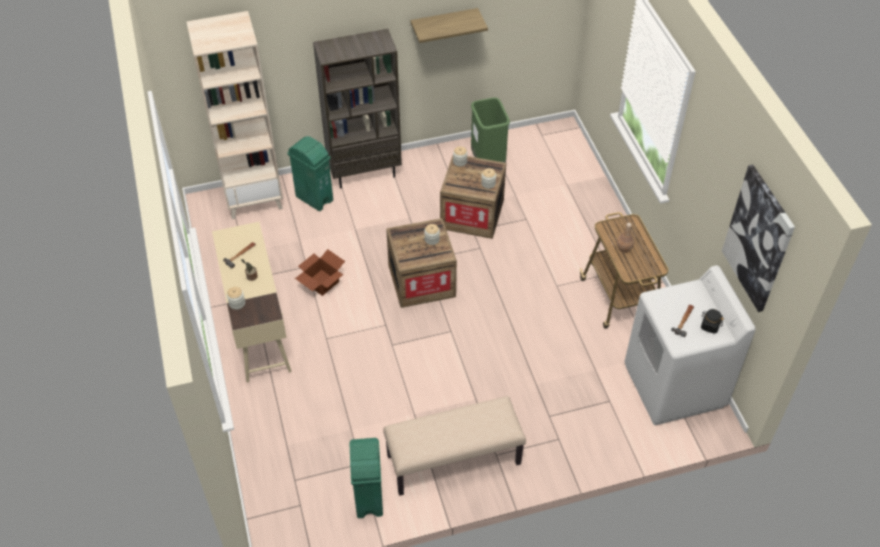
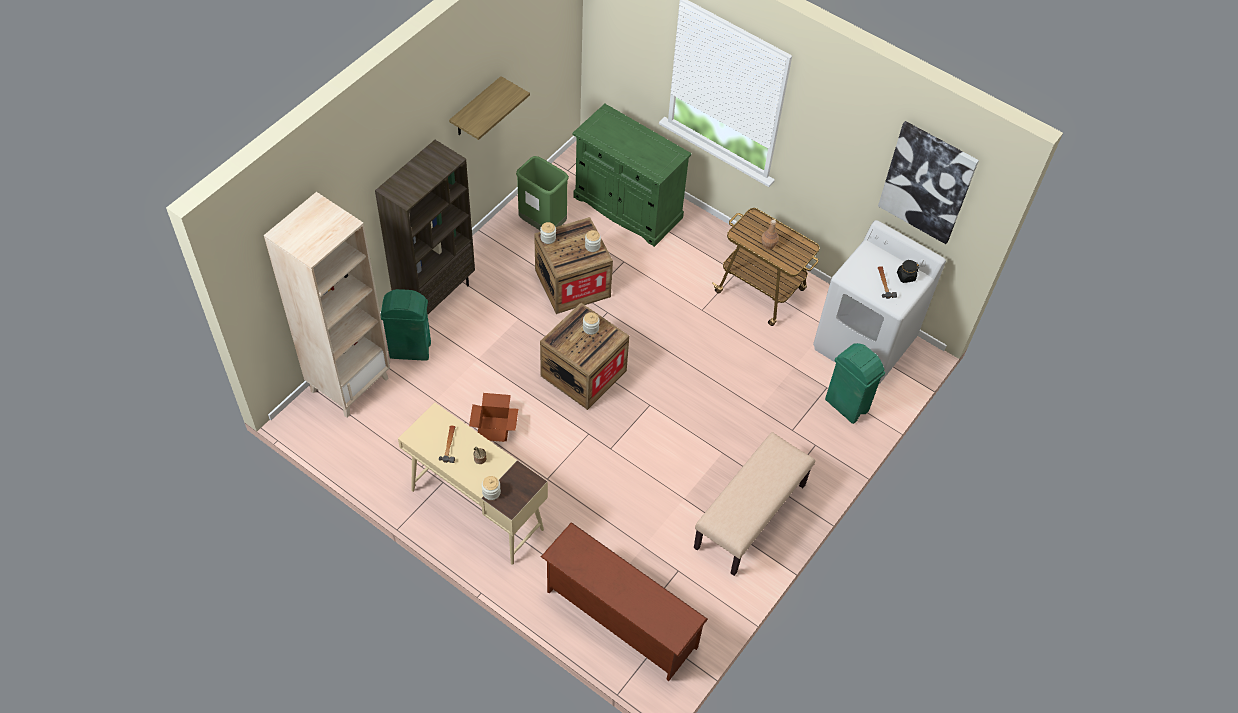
camera: 40 degrees left, 5 degrees up
(284, 470) = (619, 619): none -> brown shoe rack
(368, 499) = (712, 596): green trash can -> green trash can (846, 406)
(564, 183) = (627, 207): none -> green cabinet

